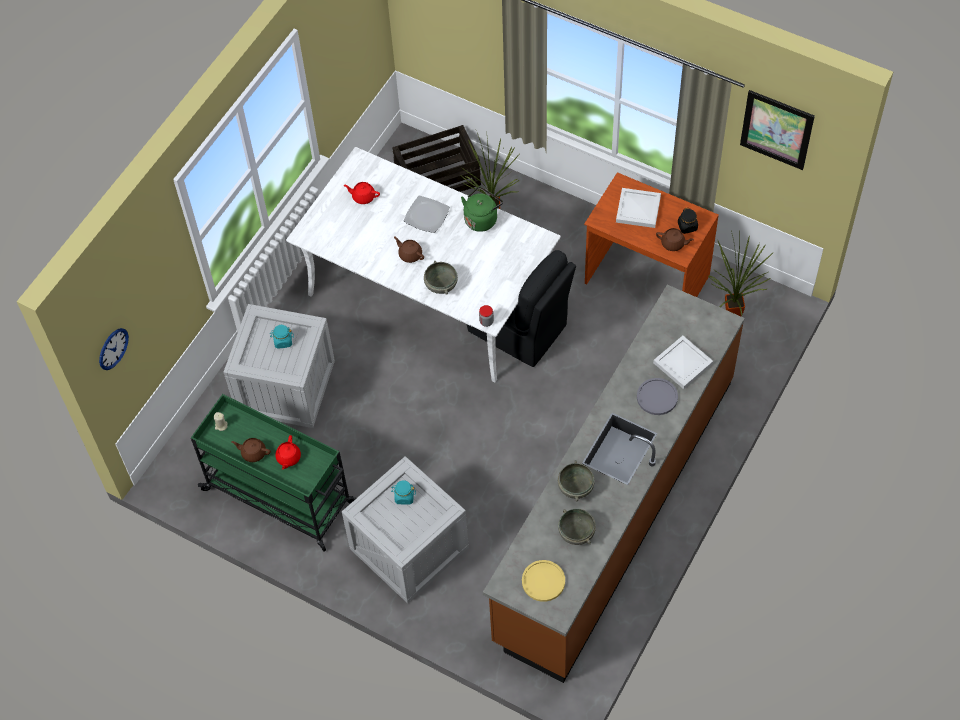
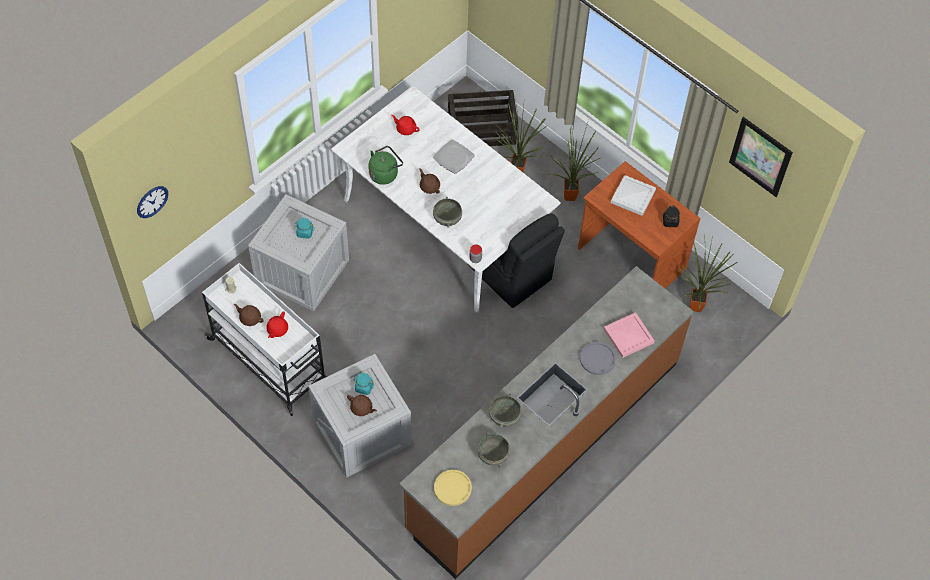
camera: 10 degrees right, 0 degrees up
(281, 497) = (270, 361): green cart -> white cart
(482, 219) = (498, 171): green kettle -> green kettle (385, 173)
(561, 228) = (572, 197): none -> potted plant
(673, 244) = (653, 233): brown teapot -> brown teapot (361, 408)
(683, 364) = (628, 337): white tray -> pink tray

